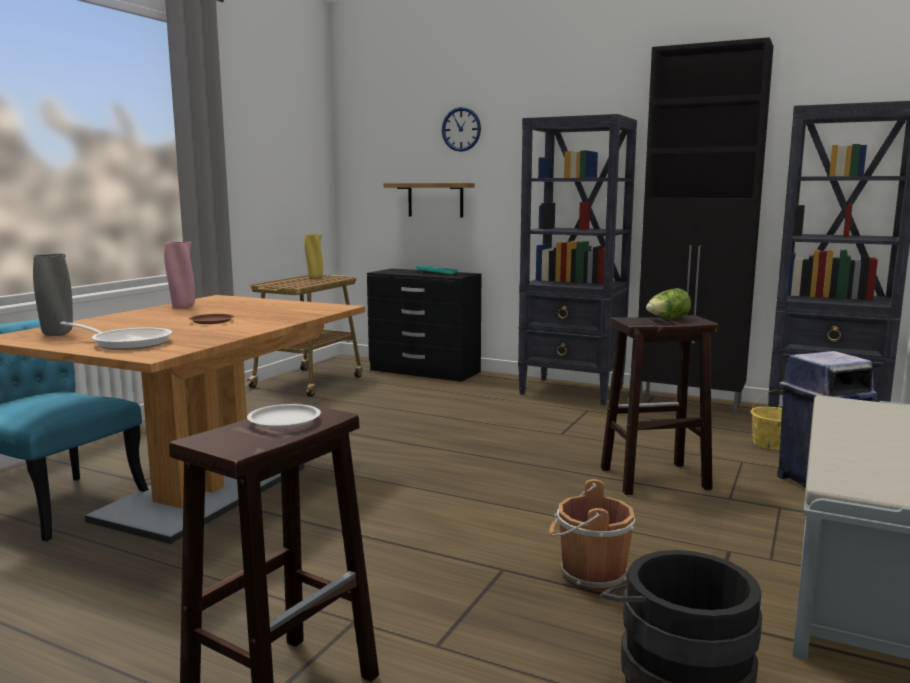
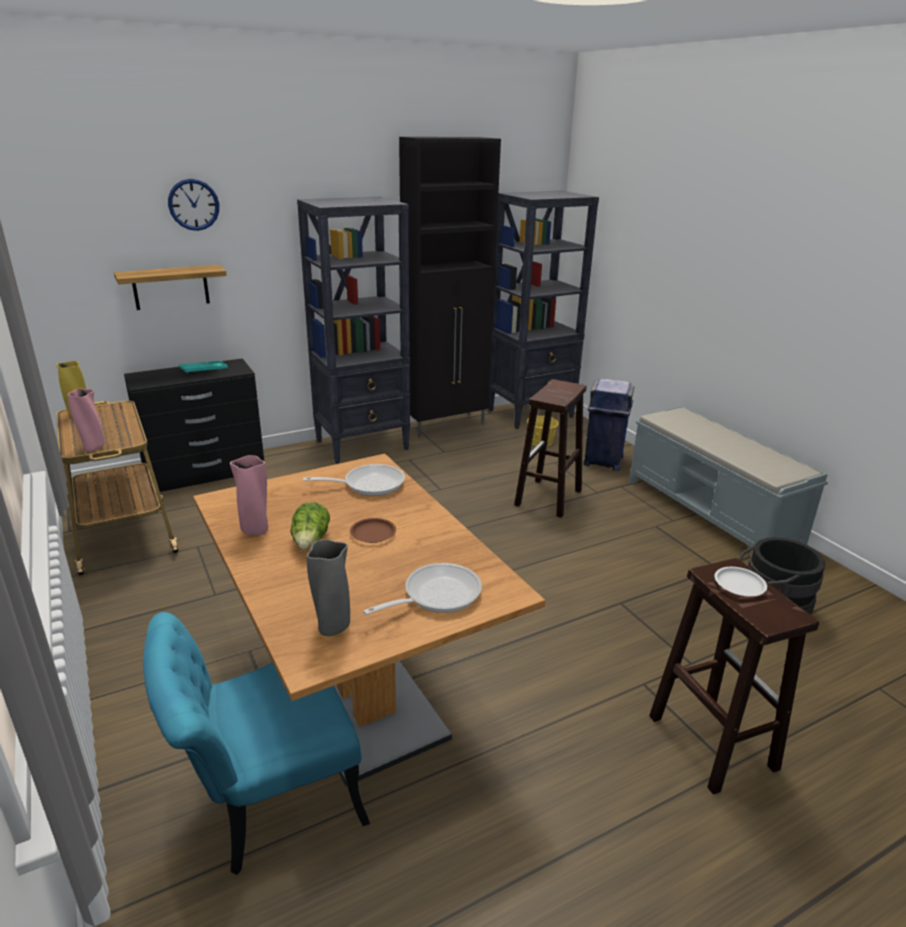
camera: 55 degrees left, 15 degrees up
(271, 285) = (93, 448): none -> pink vase
(297, 310) = (368, 484): none -> frying pan
(589, 575) = (649, 578): brown bucket -> none
(667, 319) = (556, 389): lettuce -> lettuce (311, 541)

